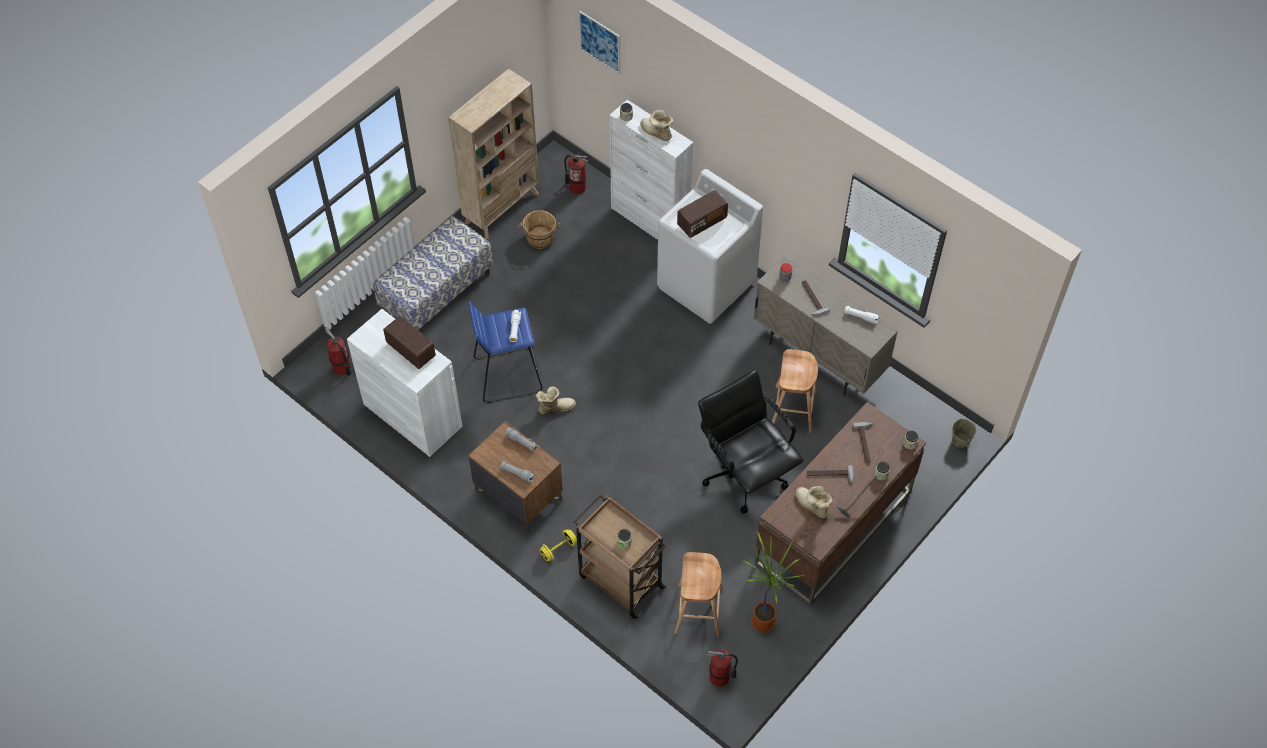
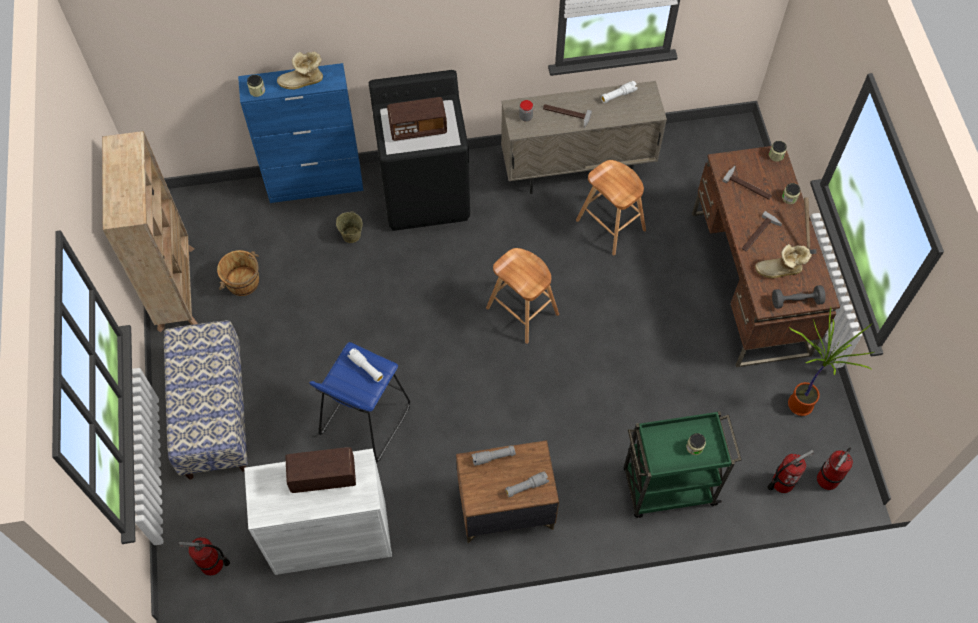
camera: 50 degrees left, 5 degrees up
(555, 407) = (438, 406): boot -> none
(558, 549) = (592, 515): yellow dumbbell -> none
(577, 187) = (219, 212): fire extinguisher -> fire extinguisher (782, 482)
(600, 42) = (176, 35): picture -> none
(619, 580) = (667, 487): brown cart -> green cart
(650, 221) = (316, 185): white cabinet -> blue cabinet
(698, 610) = (748, 446): brown stool -> brown stool (522, 311)
(701, 222) = (418, 128): radio -> radio turned 75 degrees clockwise
(706, 285) = (425, 193): white washing machine -> black washing machine
(745, 473) = (642, 307): black office chair -> none
(797, 531) = (796, 301): none -> grey dumbbell
(960, 440) = (743, 135): beige bucket -> beige bucket (351, 235)

